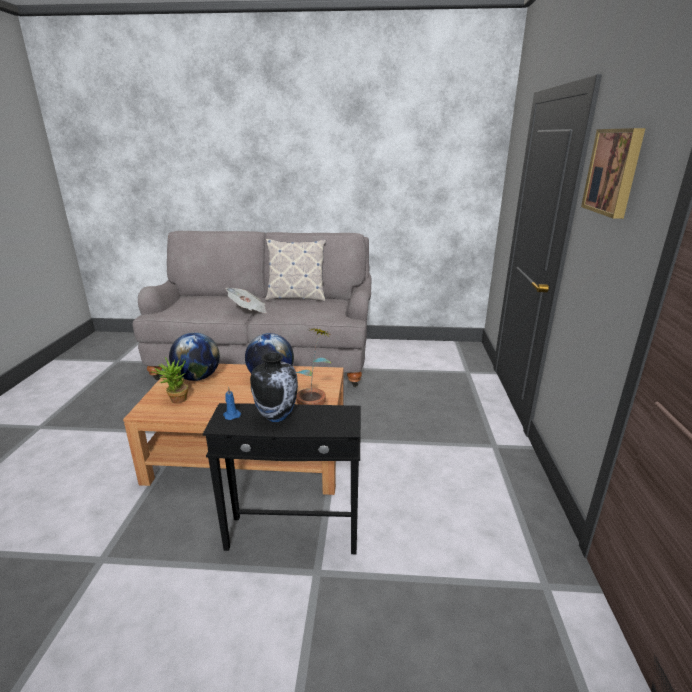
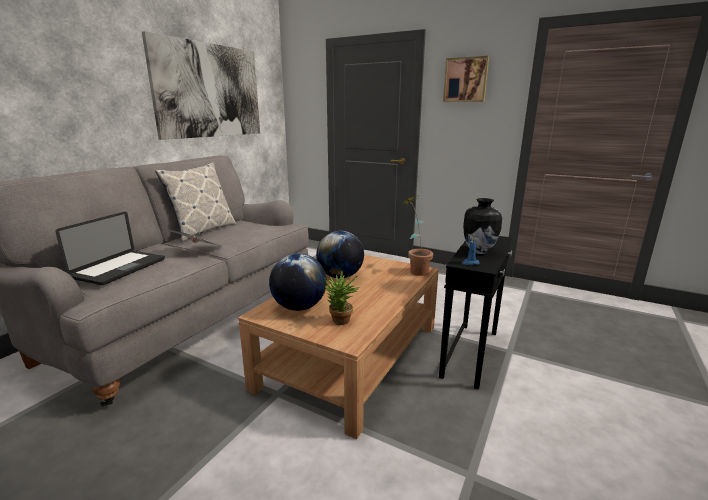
camera: 65 degrees left, 5 degrees down
(197, 302) = (119, 268): none -> laptop
(382, 166) = (209, 91): none -> picture

